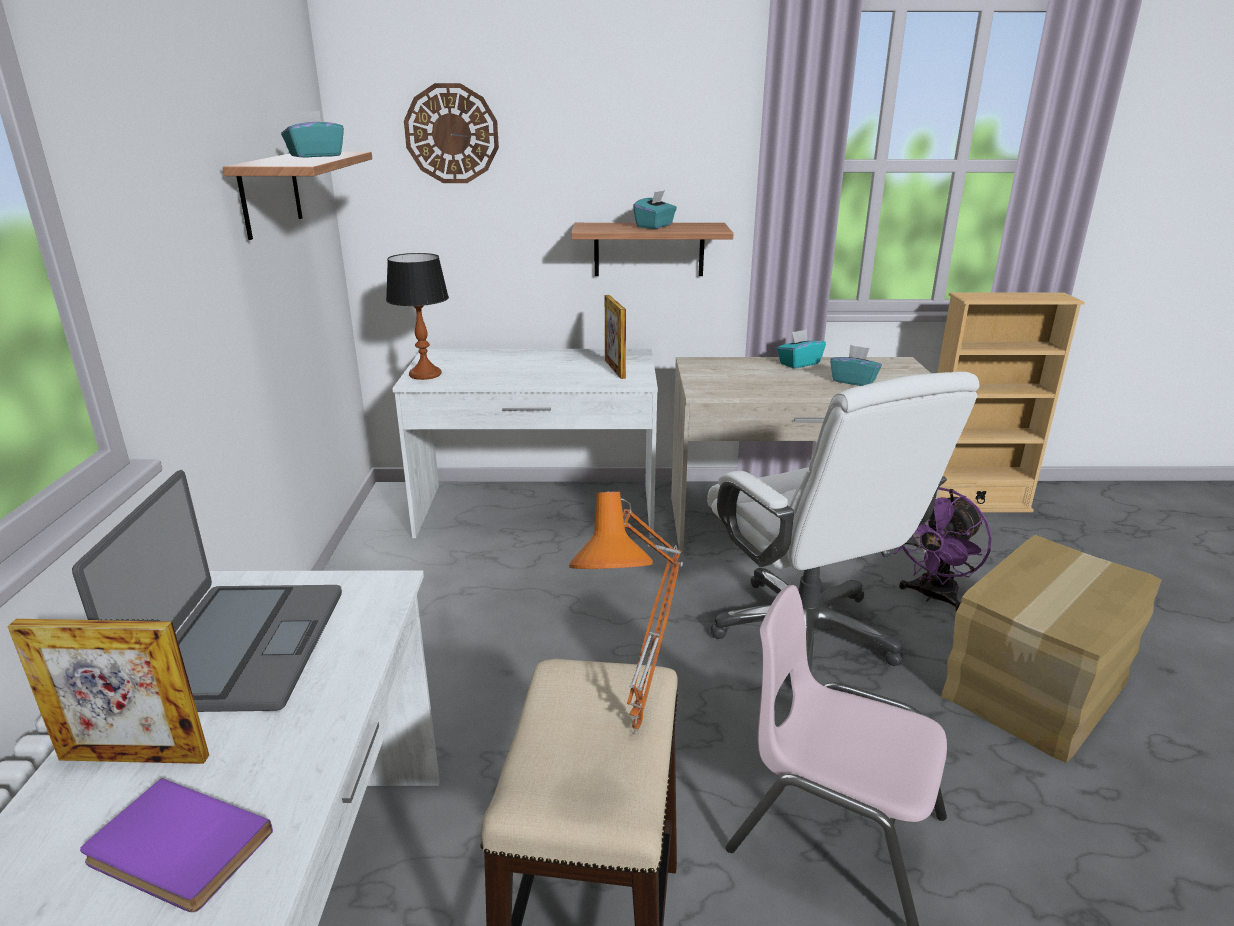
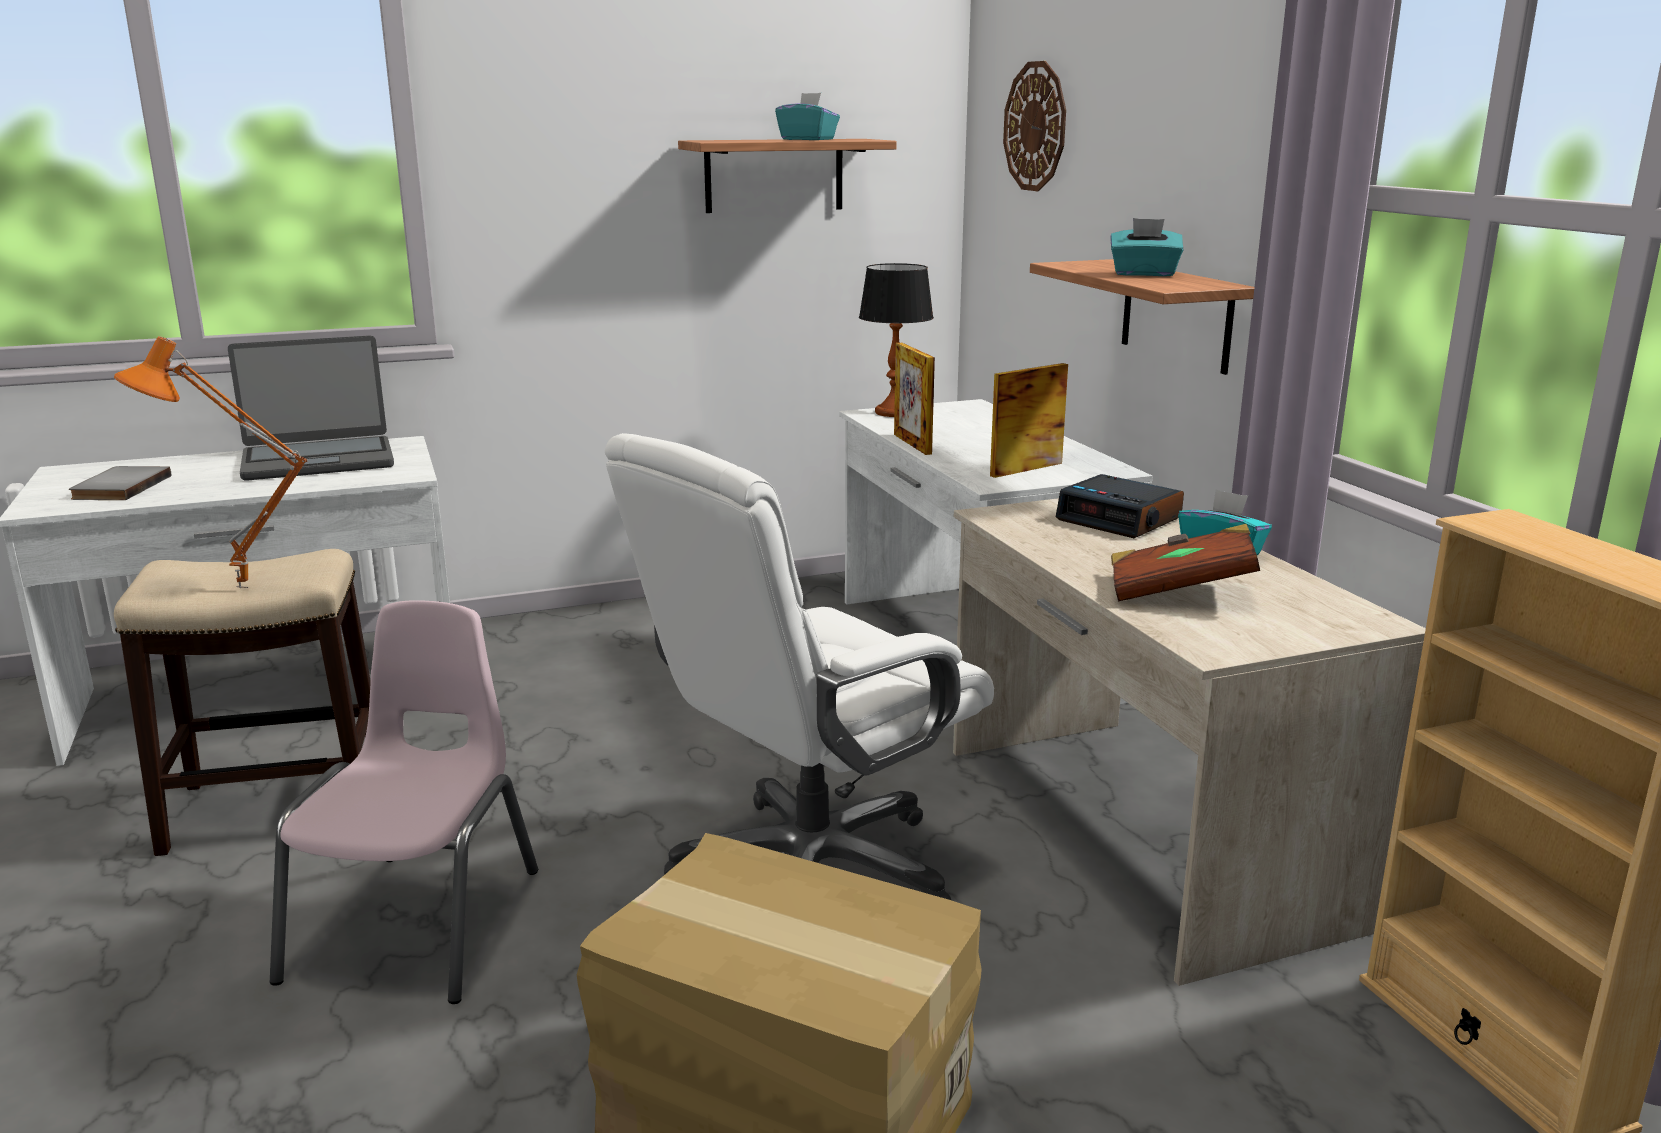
camera: 70 degrees right, 5 degrees down
(134, 757) = (203, 465): picture frame -> picture frame (912, 444)
(174, 851) = (118, 487): purple book -> grey book
(731, 369) = (1120, 519): none -> alarm clock
(853, 381) = (1179, 591): turquoise tissue box -> brown book
(931, 596) = (1008, 991): purple fan -> none

